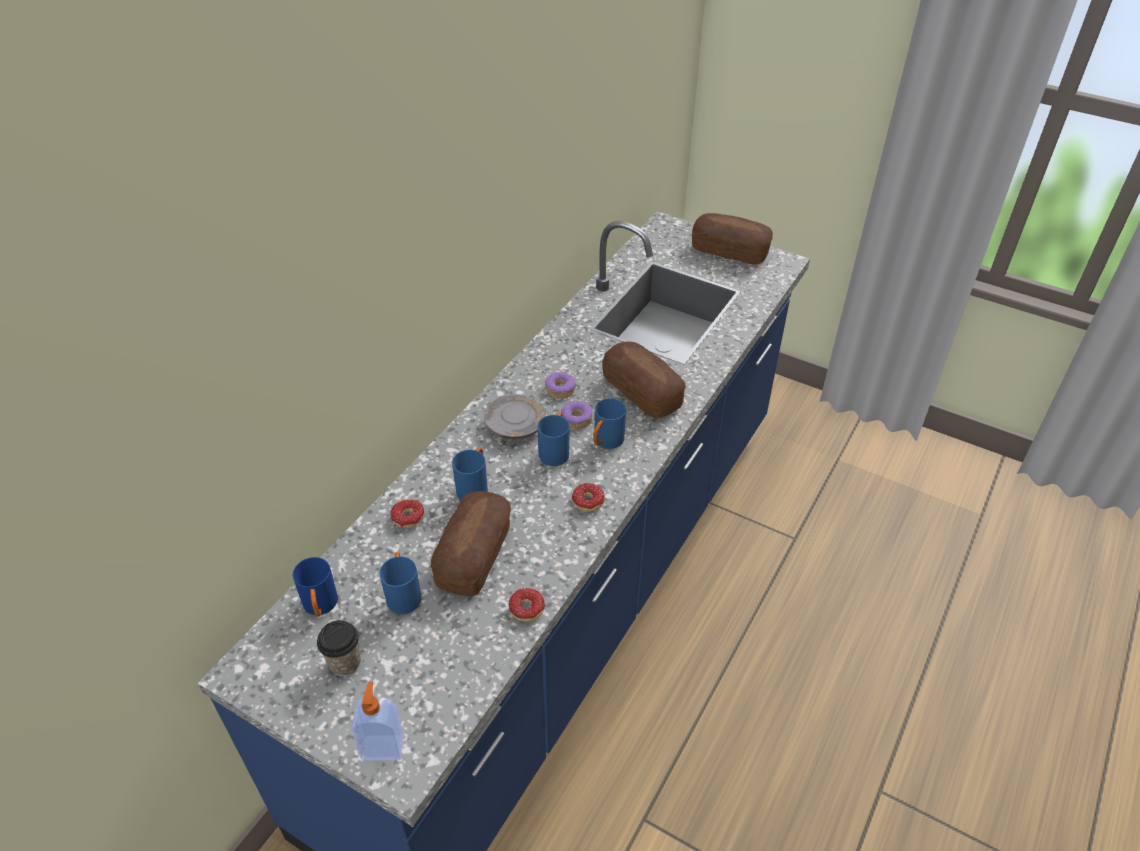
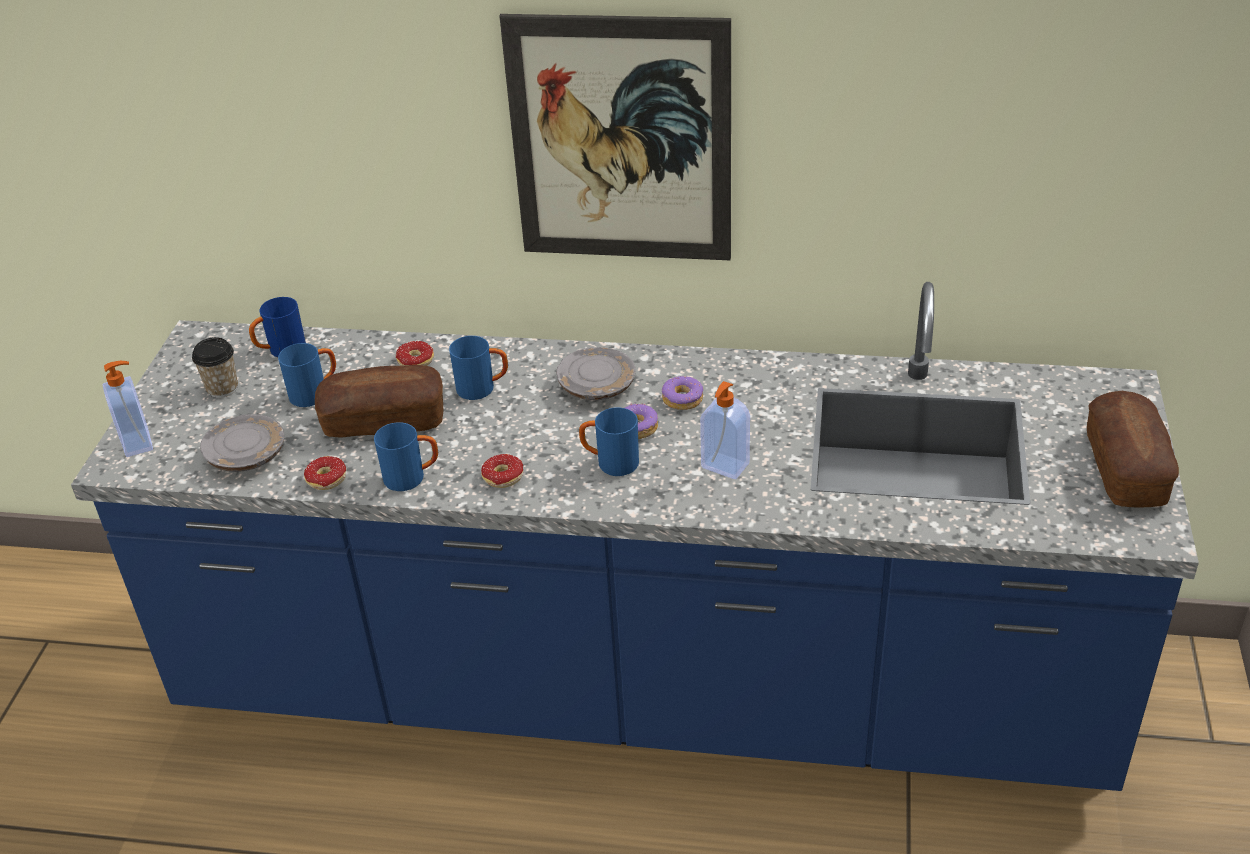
camera: 70 degrees right, 5 degrees down
(454, 249) = (621, 141): none -> picture
(458, 660) = (246, 454): none -> grey plate
(555, 451) = (572, 428): blue mug -> blue mug (412, 477)
(641, 392) = (724, 467): bread -> soap dispenser

